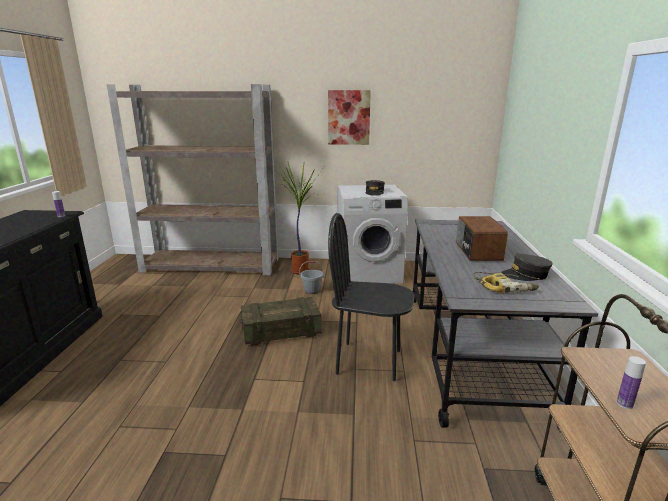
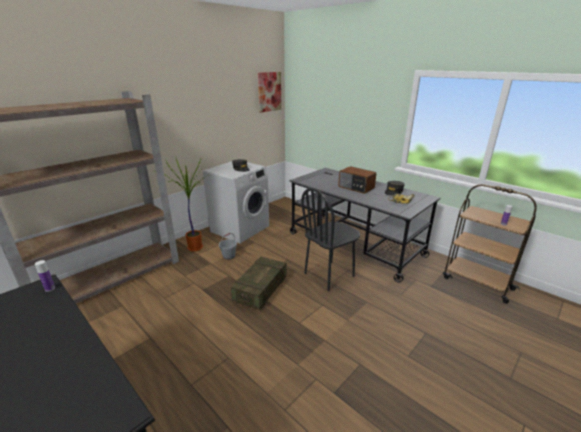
camera: 50 degrees left, 5 degrees up
(349, 117) = (197, 114): picture -> picture (269, 91)

